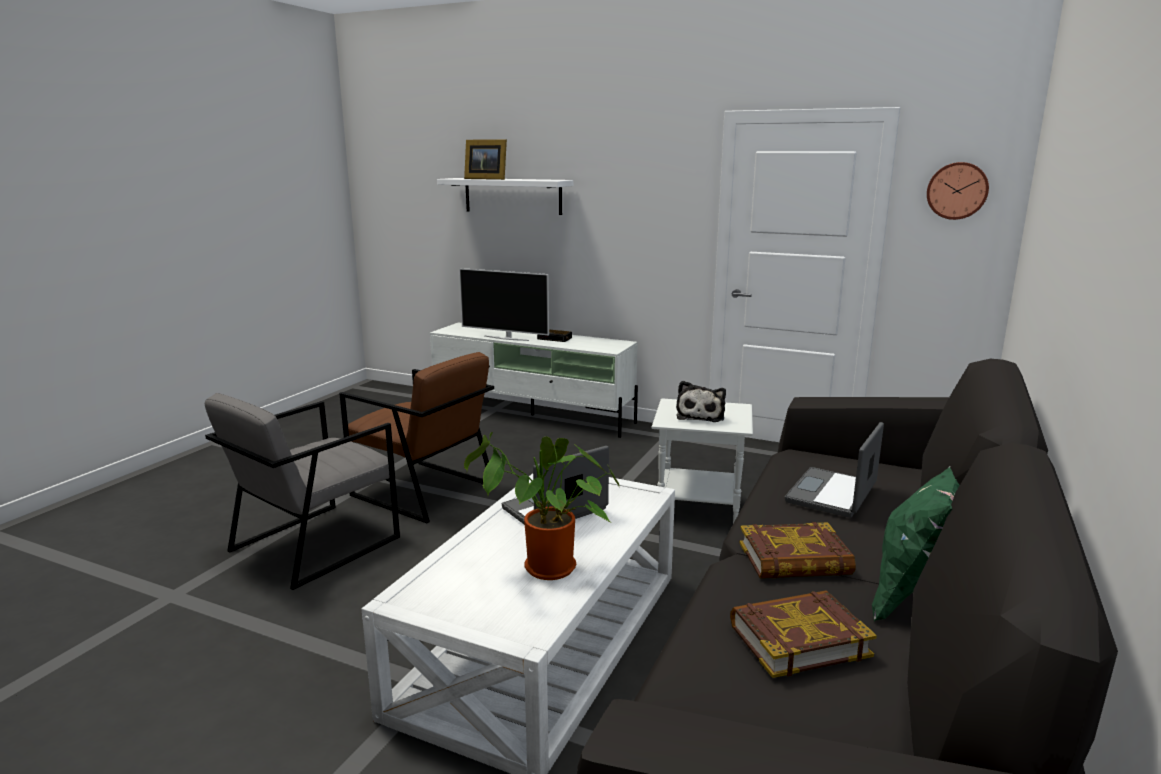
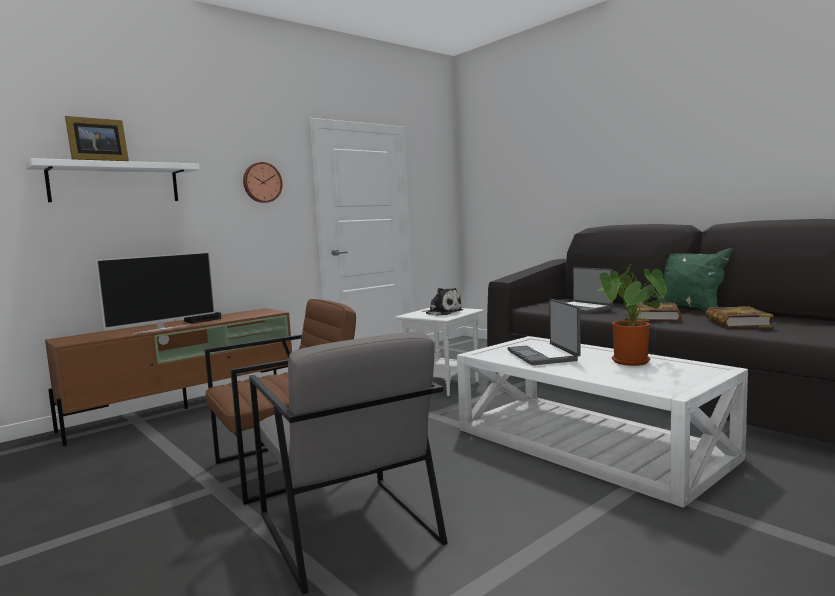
camera: 65 degrees left, 10 degrees down
(533, 415) = (187, 408): white tv stand -> brown tv stand
(957, 190) = (433, 176): wall clock -> wall clock (262, 182)

